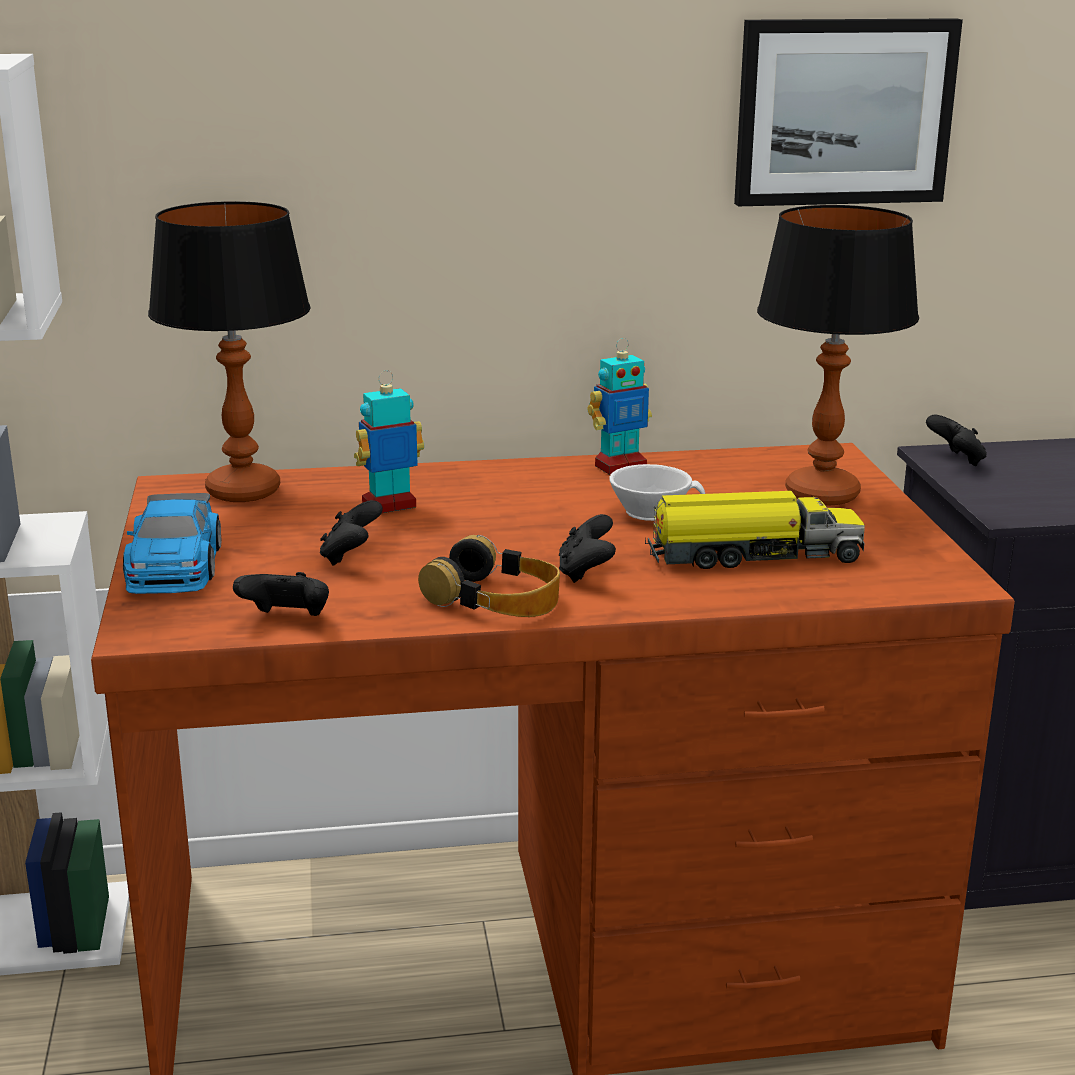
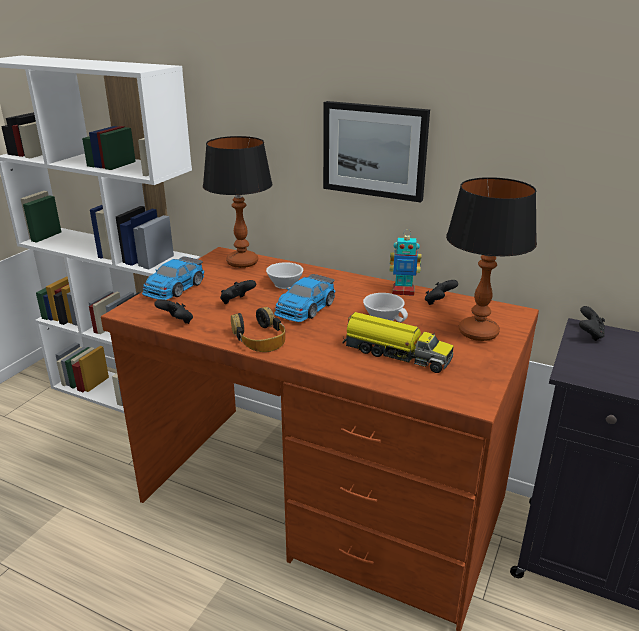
camera: 35 degrees right, 5 degrees up
(389, 506) = (283, 284): toy robot -> white cup
(497, 532) = (305, 308): none -> toy car
(586, 572) = (312, 338): black game controller -> black game controller (439, 302)
(843, 112) = (552, 126): picture -> picture (374, 150)

